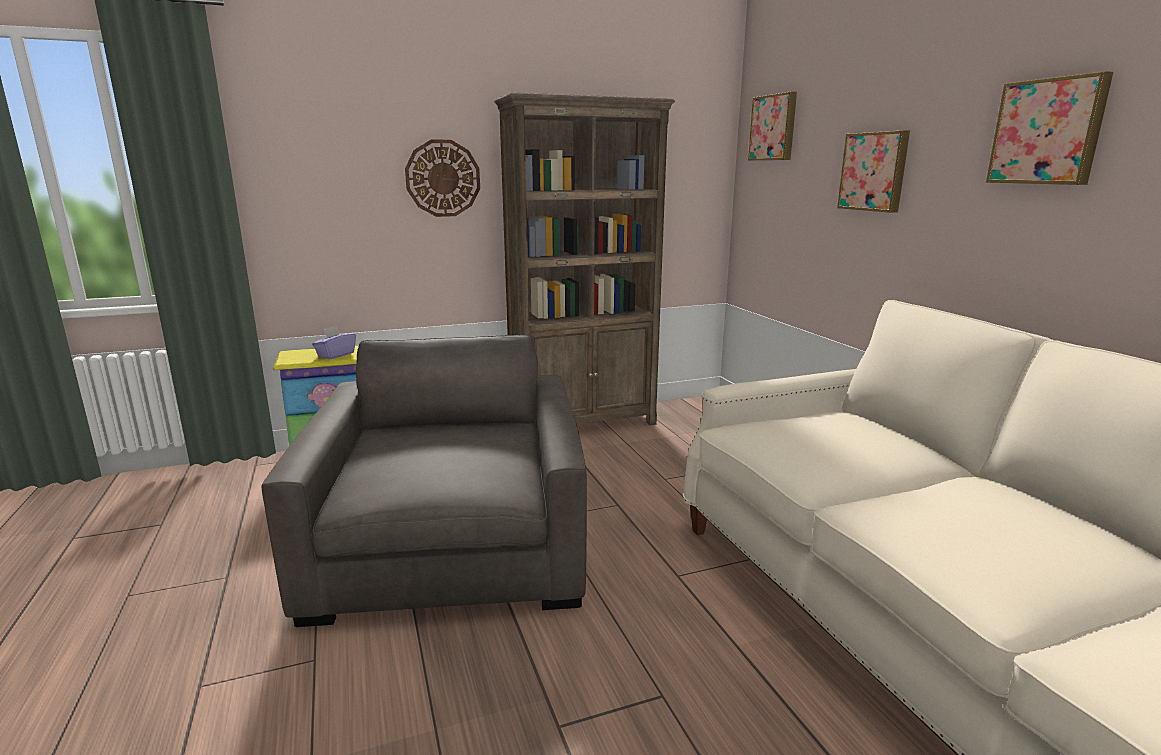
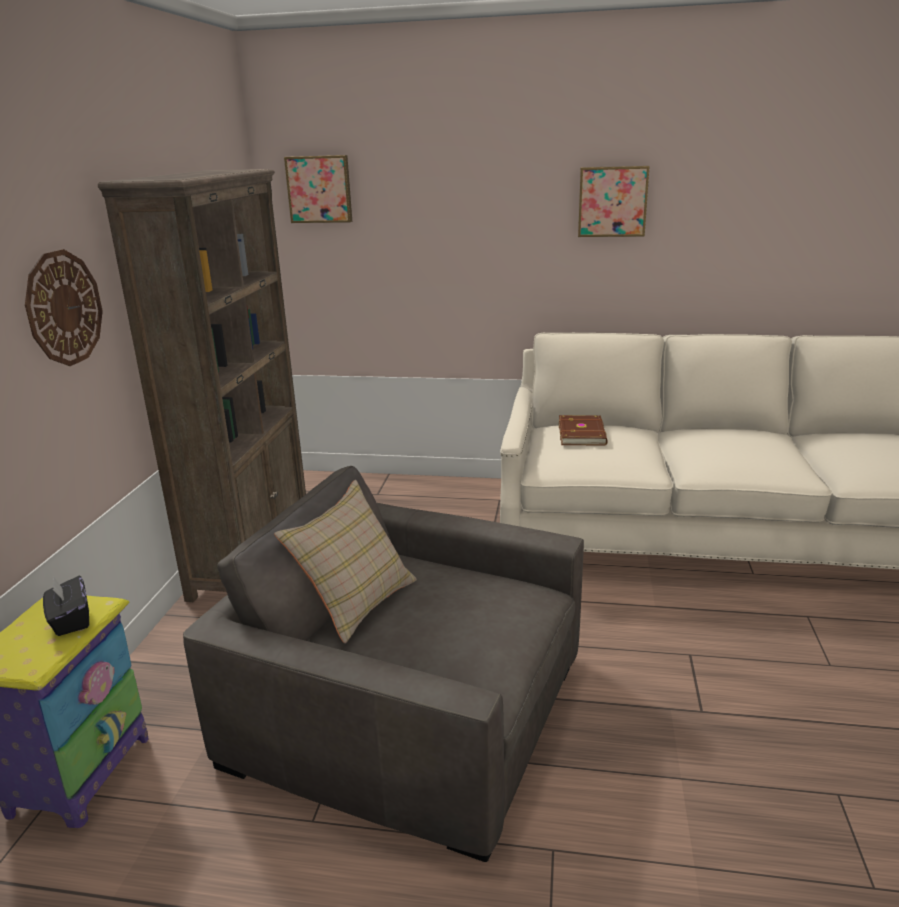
camera: 60 degrees left, 5 degrees up
(336, 355) = (70, 620): purple tissue box -> black tissue box
(439, 425) = (355, 602): none -> beige pillow
(839, 424) = (583, 433): none -> brown book
(874, 171) = (464, 230): picture -> none

